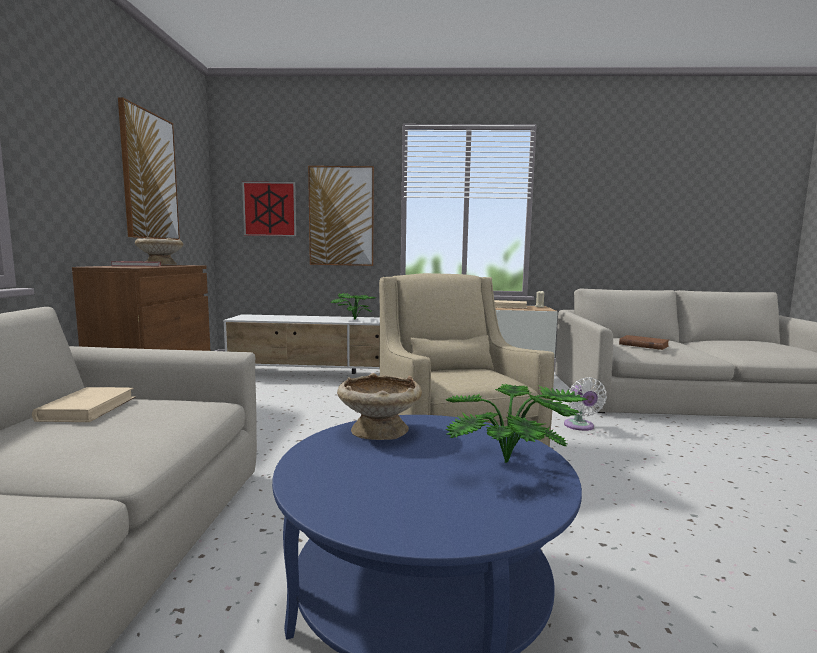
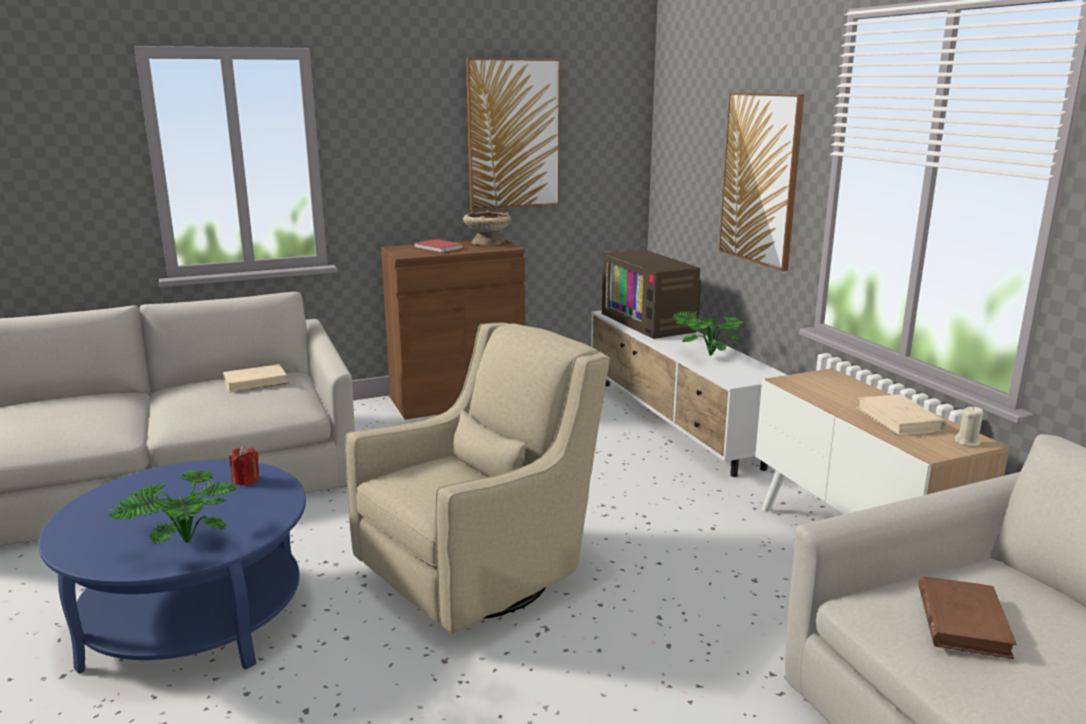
camera: 65 degrees right, 10 degrees up
(269, 209) = (694, 158): picture -> none
(276, 317) = (650, 322): none -> television
(379, 431) = (246, 480): beige bowl -> red candle
(580, 426) = (692, 670): white fan -> none

